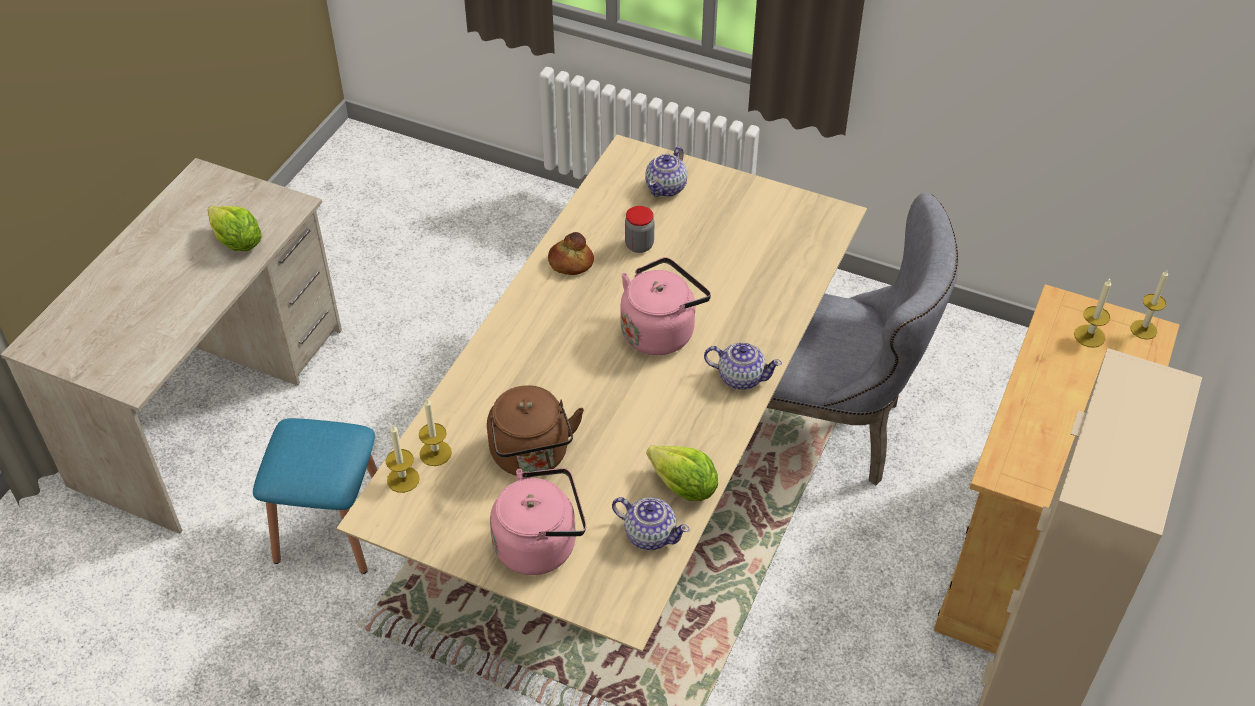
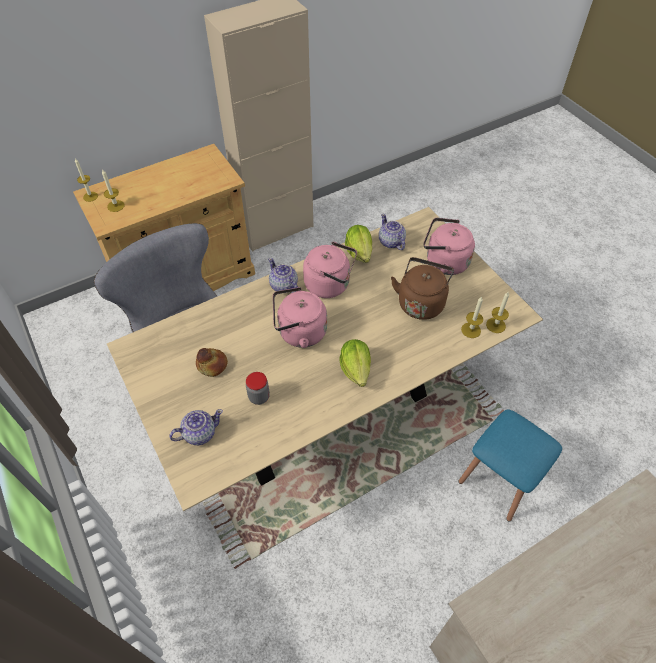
camera: 145 degrees left, 5 degrees up
(237, 243) = (537, 591): lettuce -> lettuce (356, 369)
(570, 262) = (311, 409): bread -> bread (212, 365)
(680, 413) = (330, 285): none -> pink kettle

